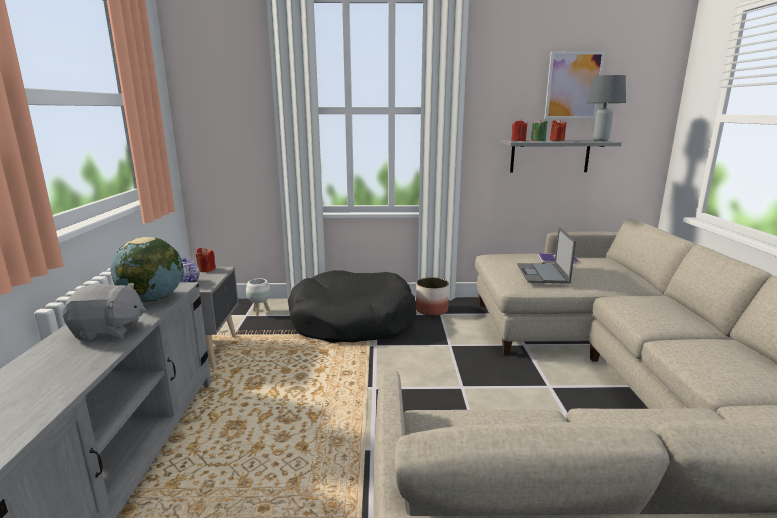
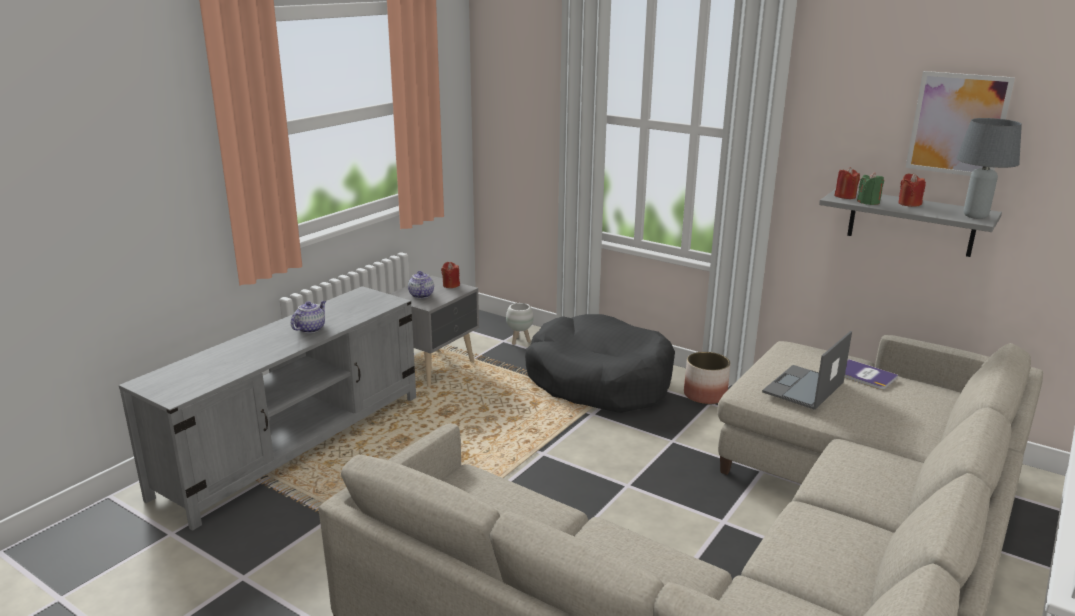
camera: 35 degrees right, 5 degrees up
(109, 331) = (310, 329): grey plush toy -> teapot
(153, 299) = (363, 308): globe -> none

